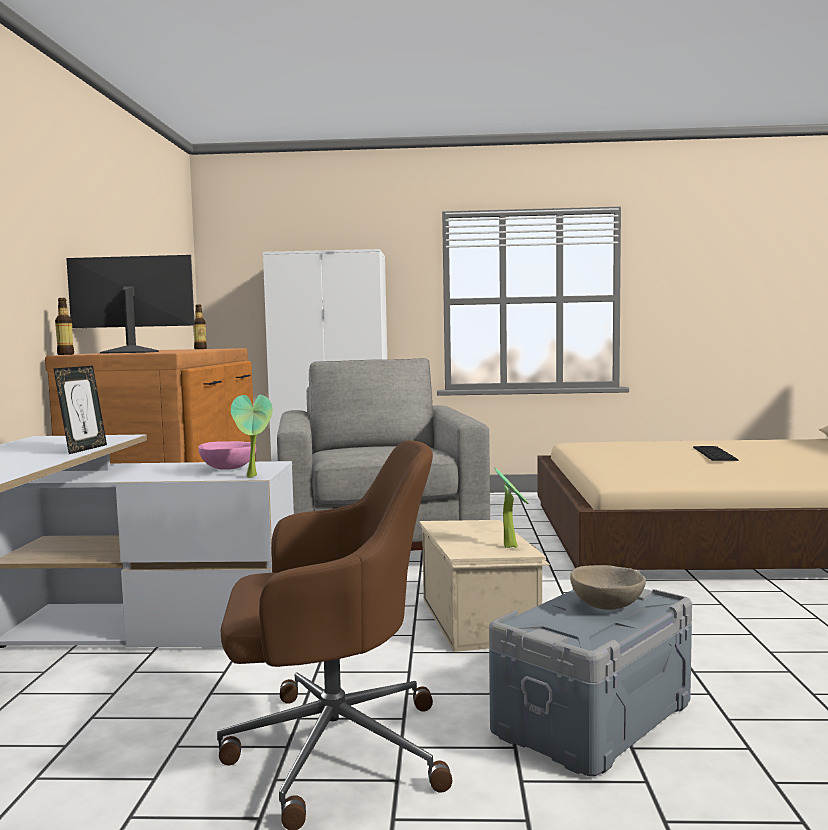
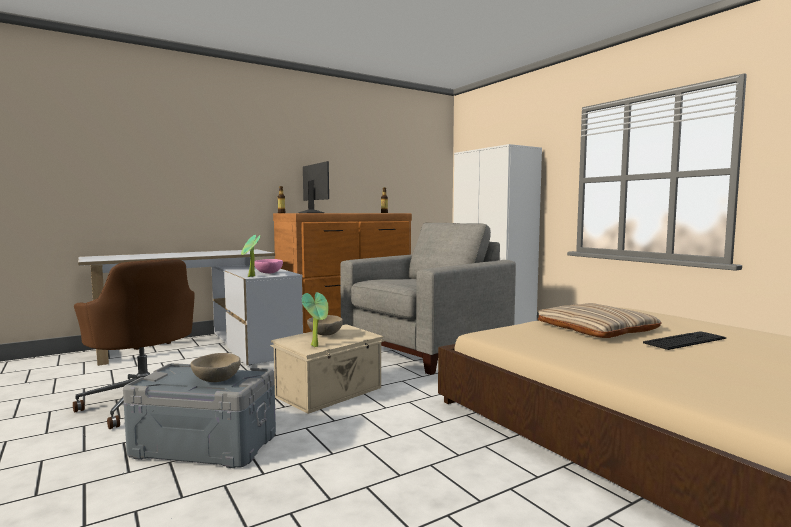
camera: 55 degrees right, 0 degrees up
(84, 449) = (221, 254): picture frame -> none
(463, 535) = (324, 334): none -> beige bowl
(643, 459) = (596, 328): none -> beige pillow

